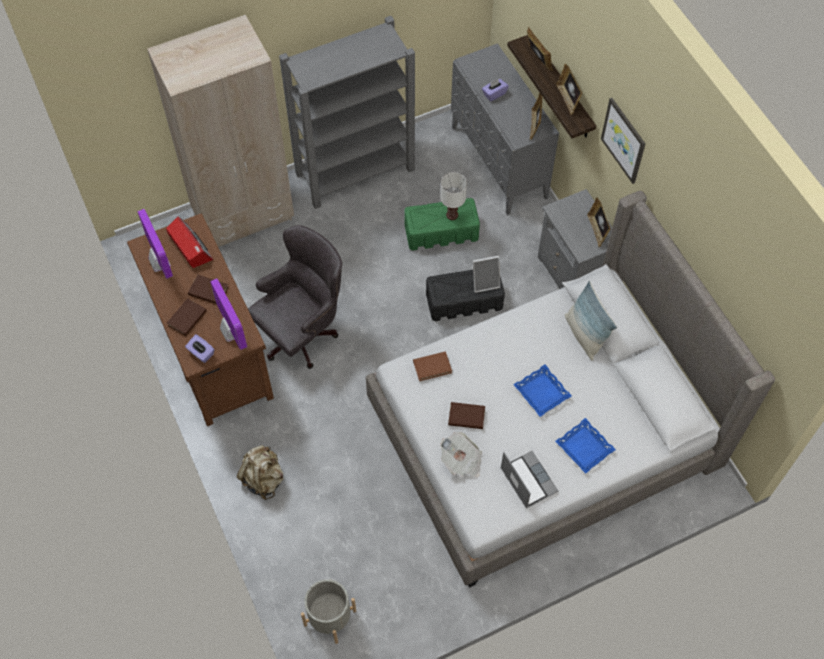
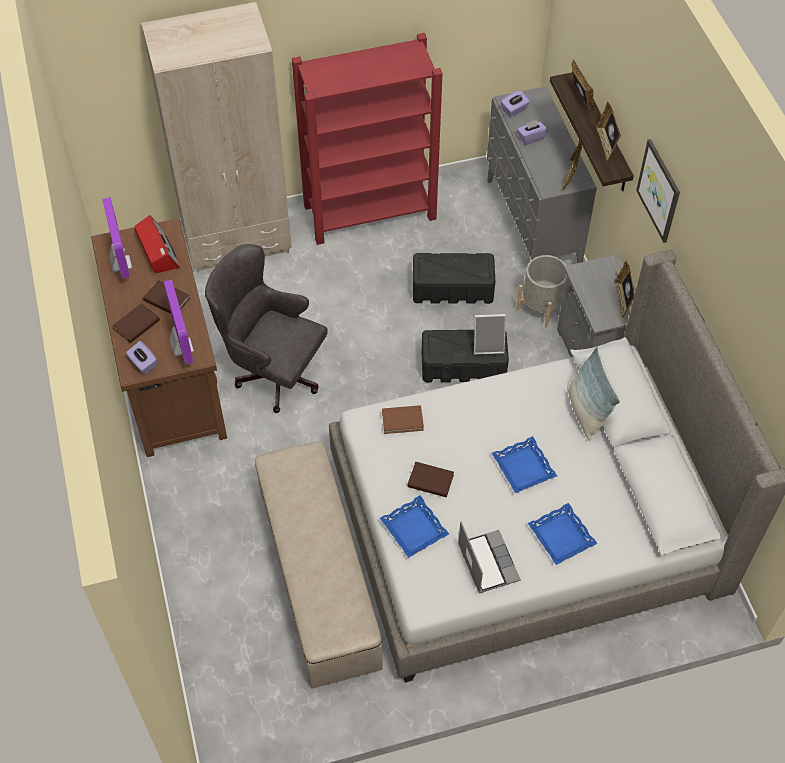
camera: 10 degrees right, 5 degrees down
(263, 479) = (196, 524): beige backpack -> none
(302, 334) = (274, 375): grey office chair -> grey office chair turned 120 degrees counterclockwise
(330, 617) = (237, 689): grey planter -> grey planter (541, 307)
(355, 171) = (370, 211): grey bookcase -> red bookcase
(379, 507) = (319, 576): none -> beige bench
(440, 232) = (452, 288): green storage box -> black storage box
(452, 215) = (466, 268): white table lamp -> none
(461, 461) = (414, 529): newspaper -> blue tray
(474, 69) = (514, 110): none -> purple tissue box

